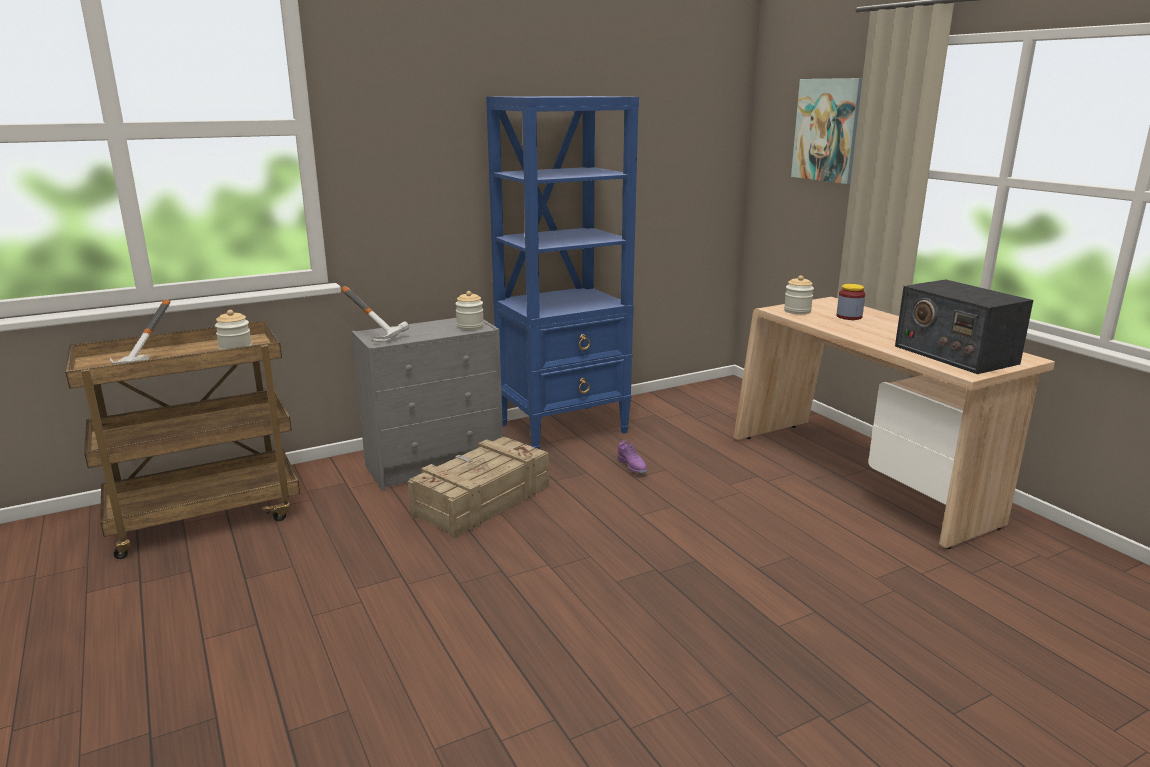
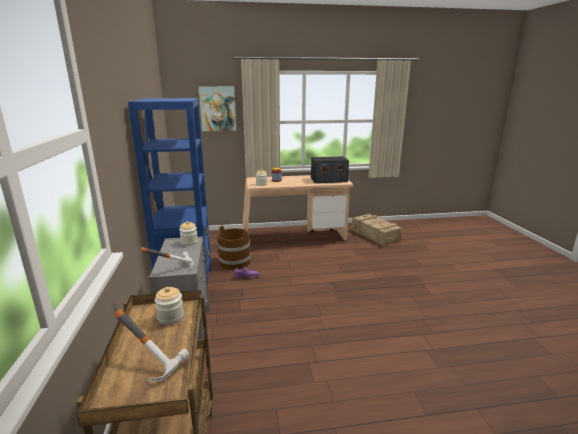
camera: 70 degrees left, 0 degrees up
(480, 501) = (247, 325): crate -> crate (375, 236)
(675, 444) = (234, 262): none -> brown bucket

